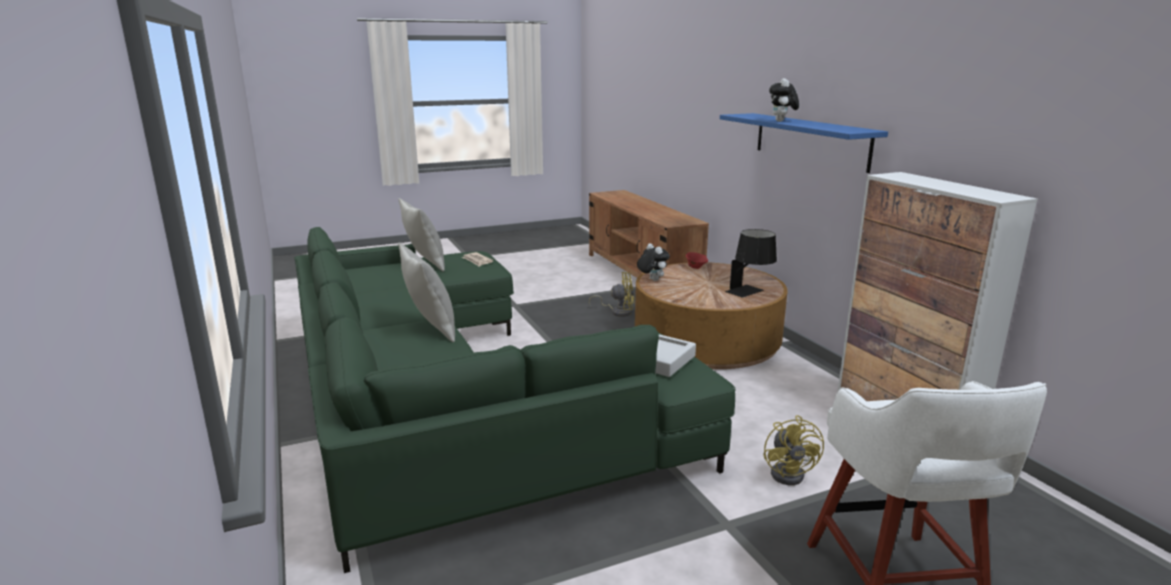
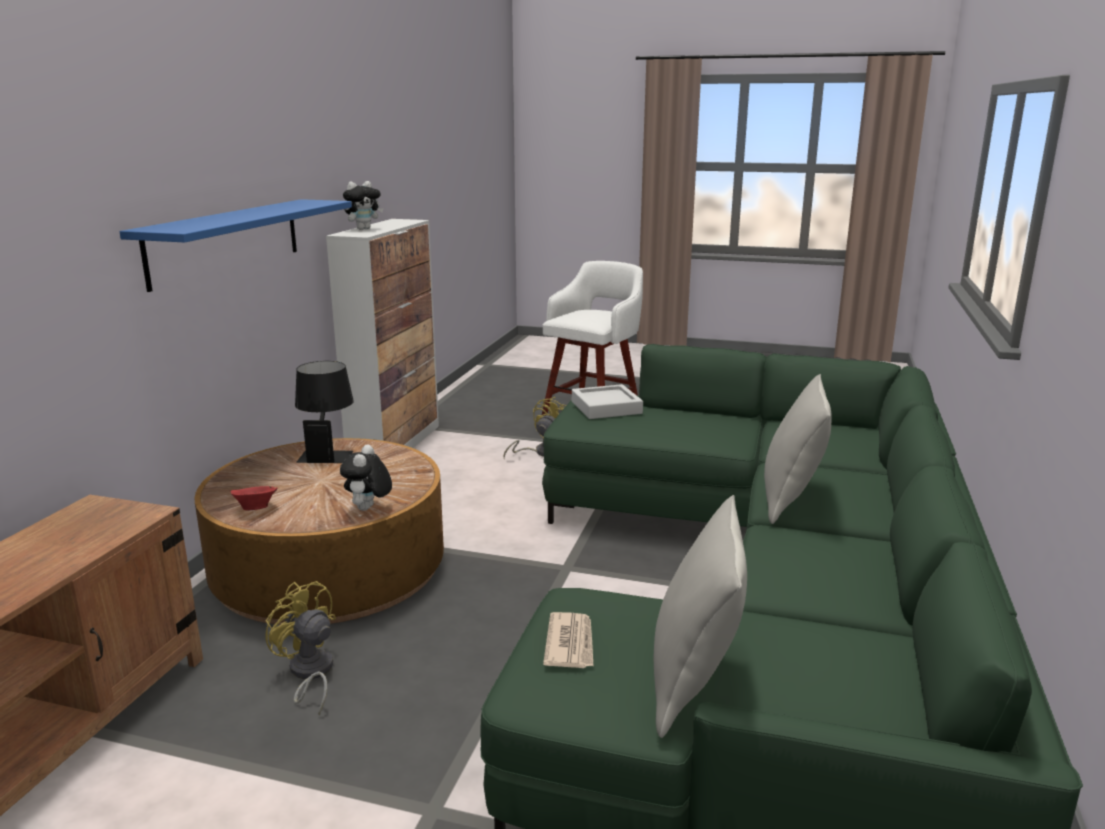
camera: 140 degrees left, 0 degrees up
(781, 121) = (260, 214): plush toy -> plush toy (363, 229)

